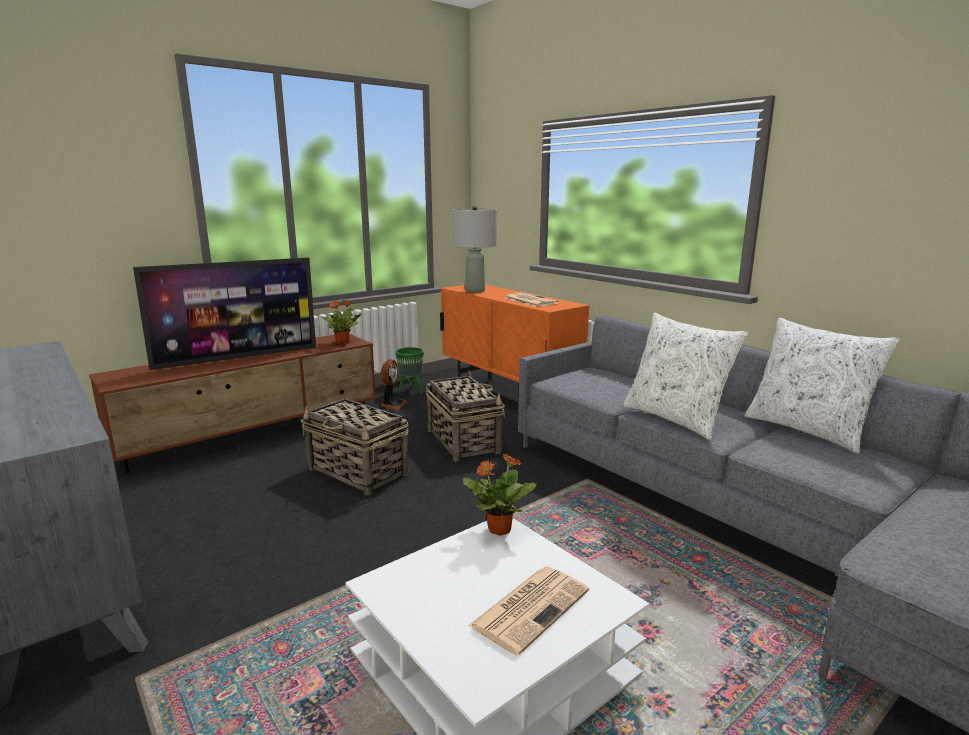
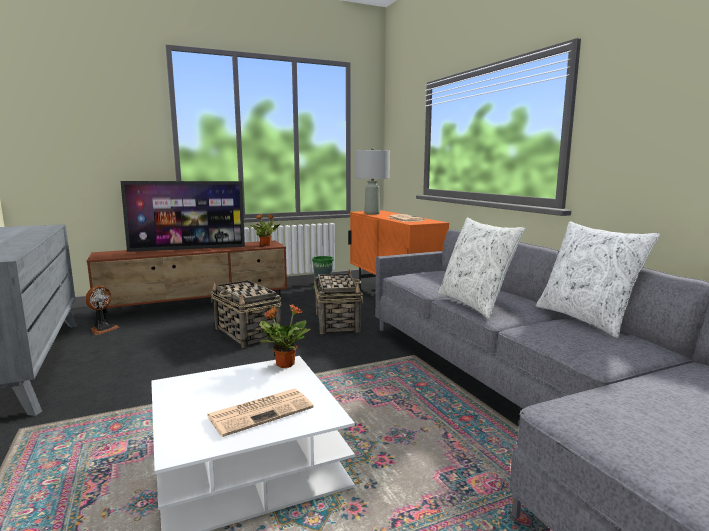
camera: 15 degrees right, 5 degrees down
(392, 405) = (303, 296): fan -> fan (103, 329)

